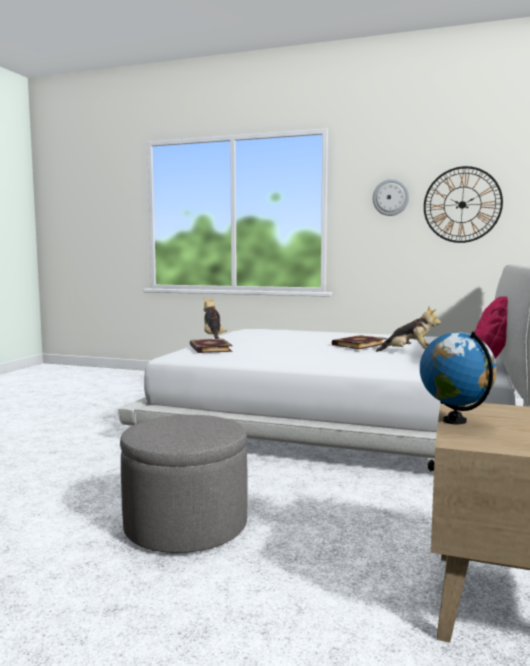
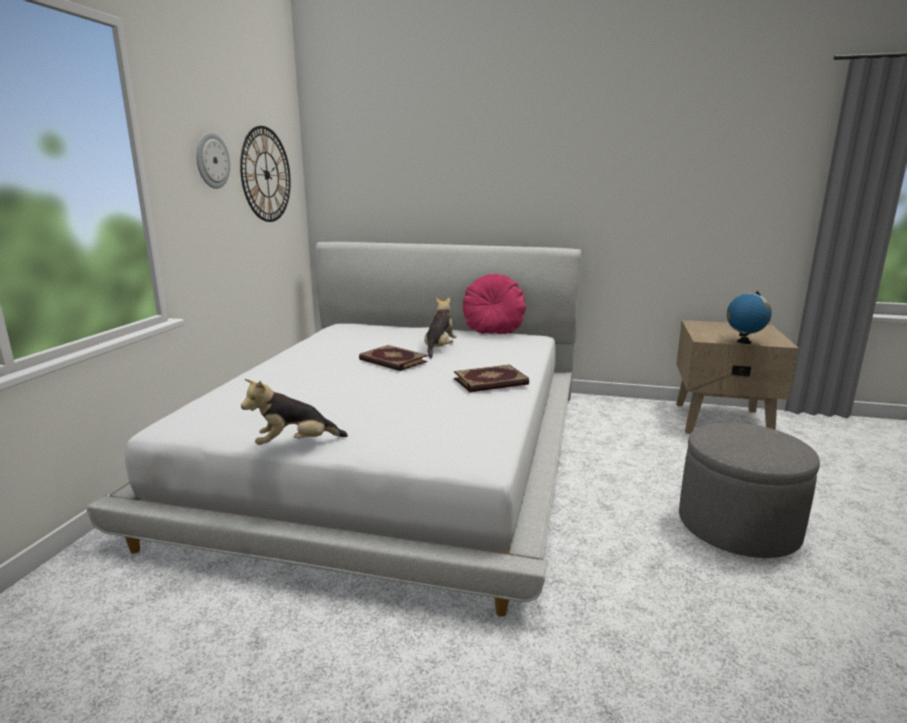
camera: 95 degrees left, 10 degrees up
(209, 348) = (426, 436): book -> book (491, 382)

